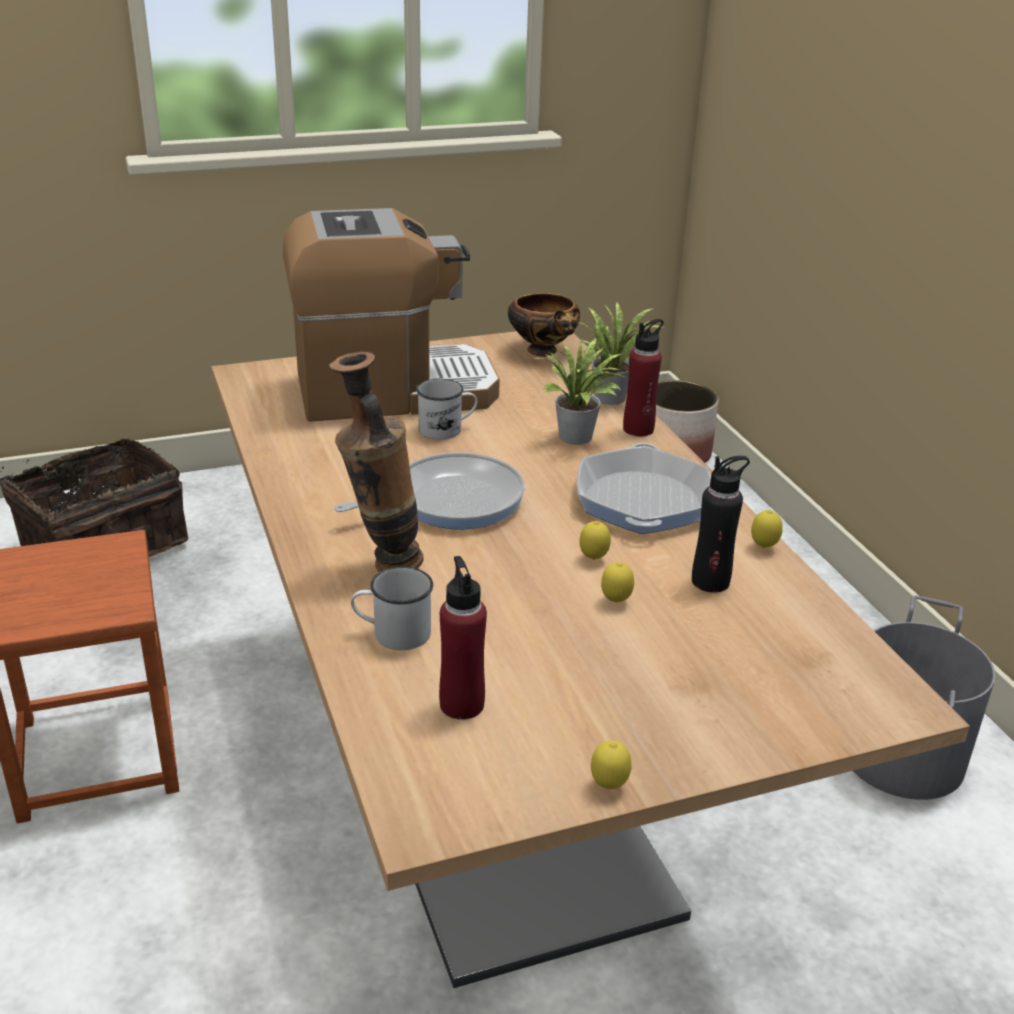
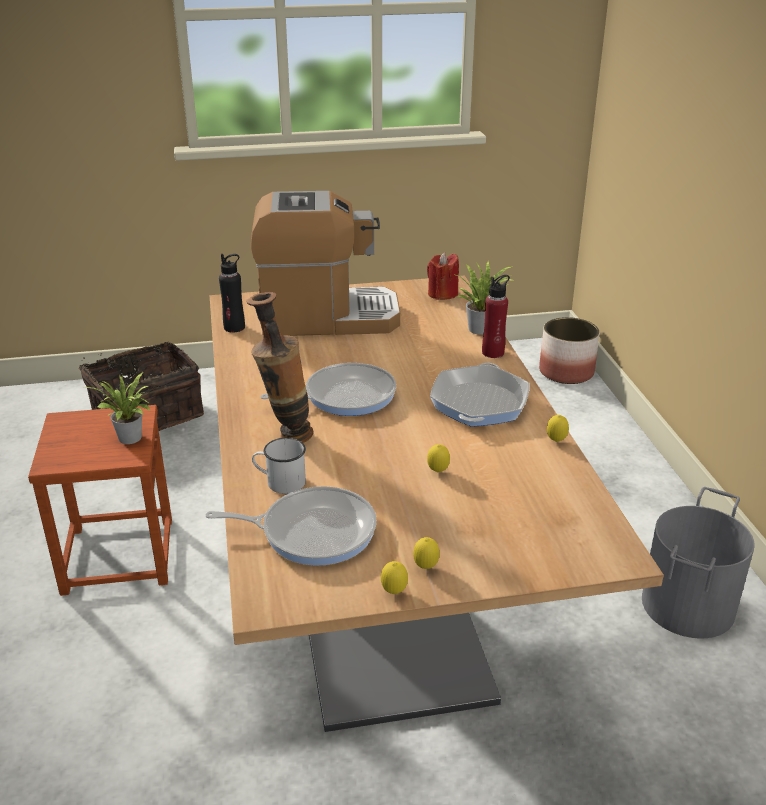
camera: 10 degrees right, 0 degrees up
(447, 429) = (357, 346): white mug -> none
(462, 704) = (312, 531): red bottle -> frying pan
(544, 352) = (442, 294): bowl -> red candle
(578, 439) = (447, 357): potted plant -> potted plant (130, 439)
(593, 559) = (431, 441): lemon -> lemon (425, 567)
(710, 581) = (509, 462): black bottle -> black bottle (234, 327)

